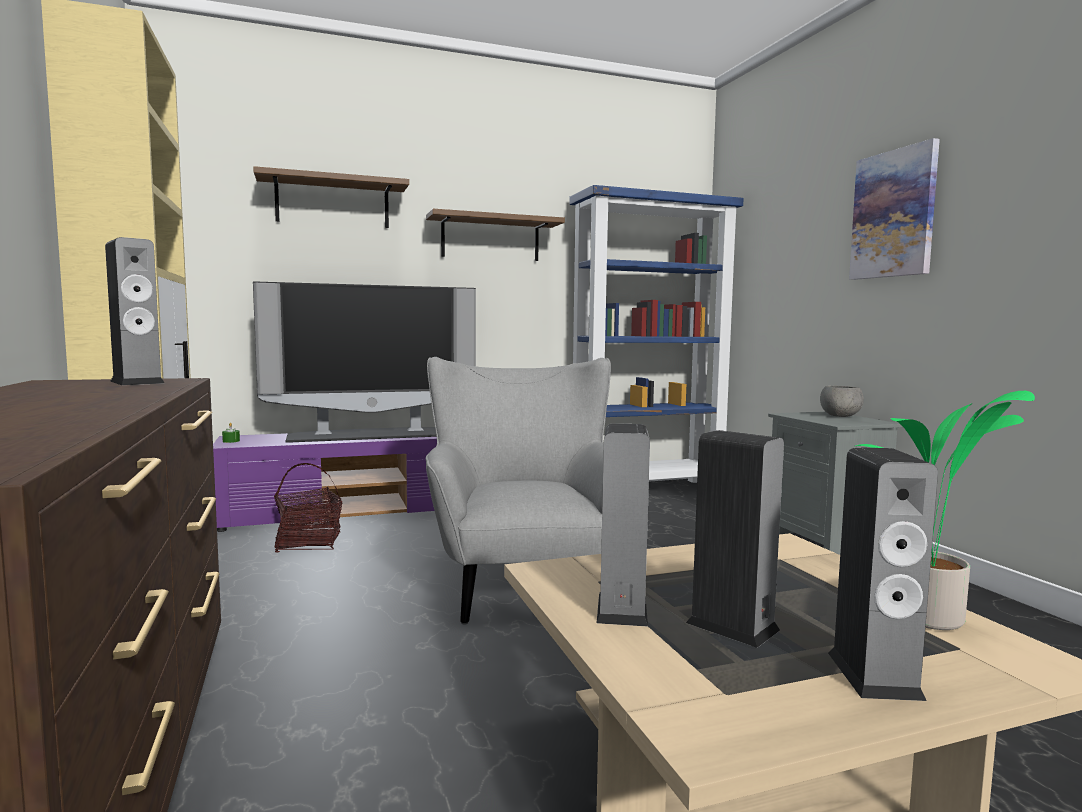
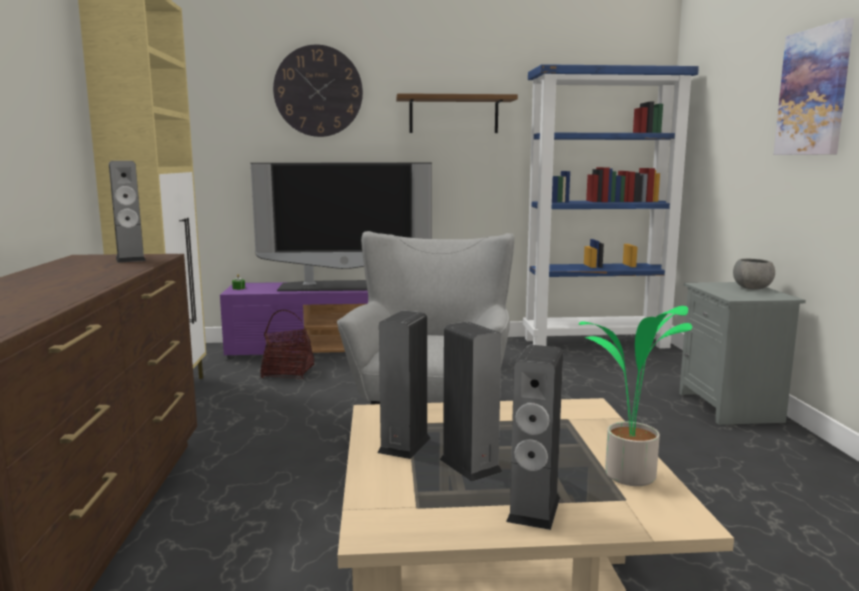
camera: 15 degrees right, 5 degrees up
(333, 203) = (318, 91): shelf -> wall clock

